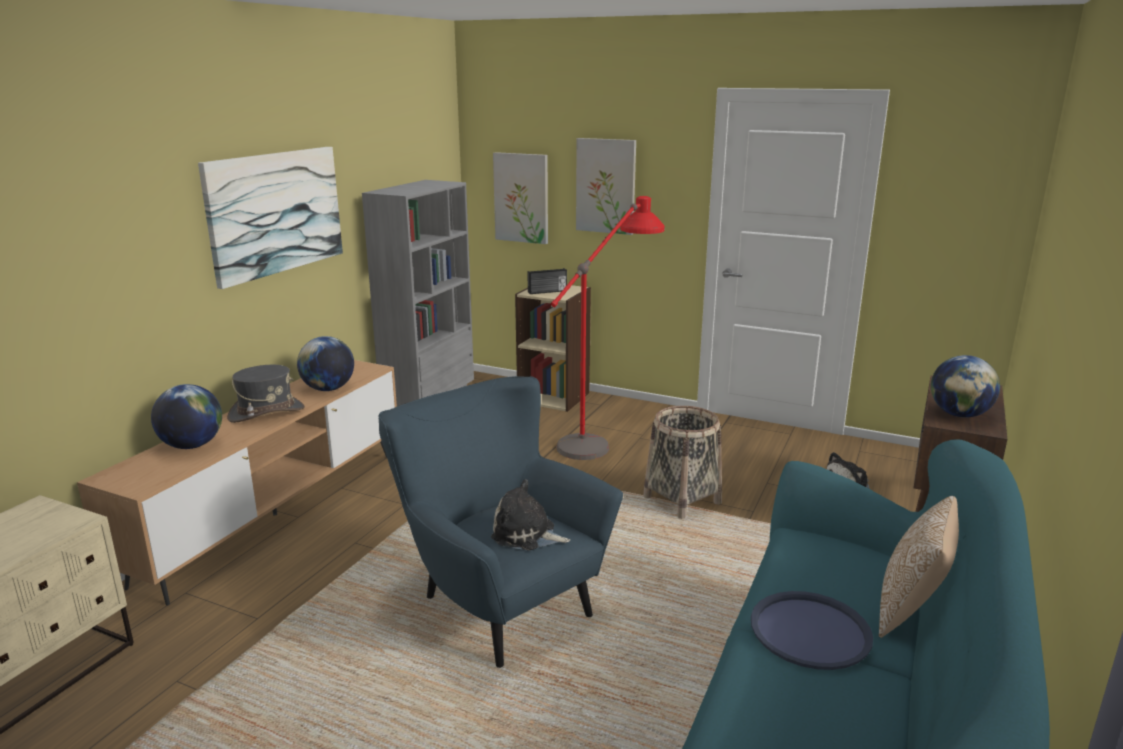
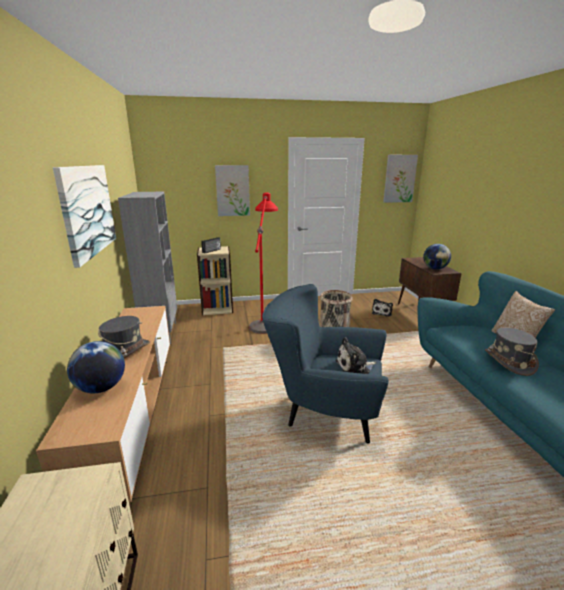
camera: 35 degrees left, 0 degrees up
(328, 389) = (144, 327): globe -> none
(521, 198) = (181, 201): picture -> picture (399, 178)
(810, 631) = (509, 362): blue tray -> grey hat

